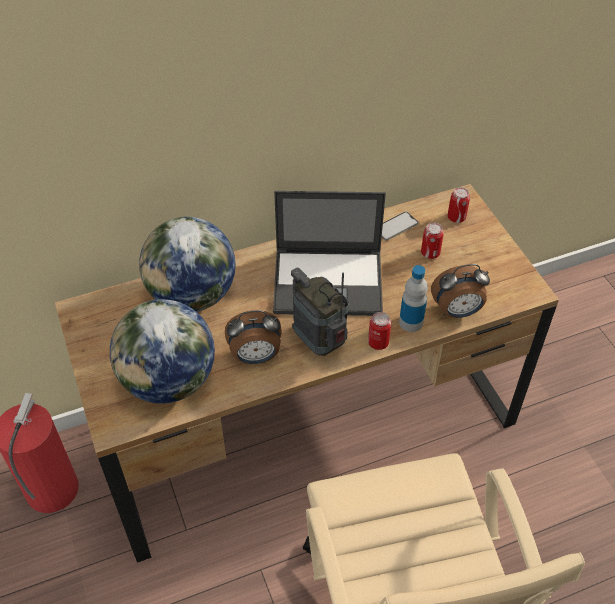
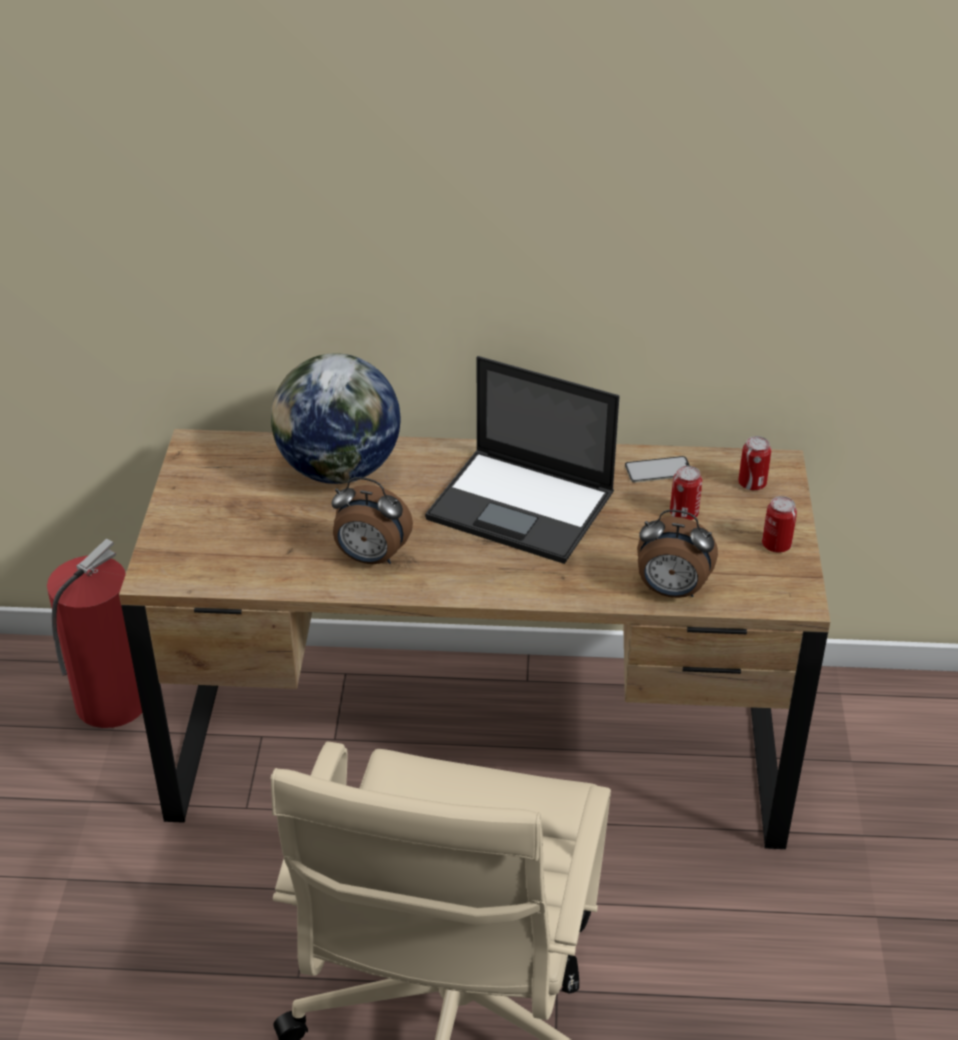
camera: 25 degrees right, 10 degrees down
(169, 381) = (249, 550): globe -> none
(320, 343) = (462, 569): radio -> none
(378, 342) = (538, 592): can -> can (776, 545)
(411, 322) = (598, 583): bottle -> none

